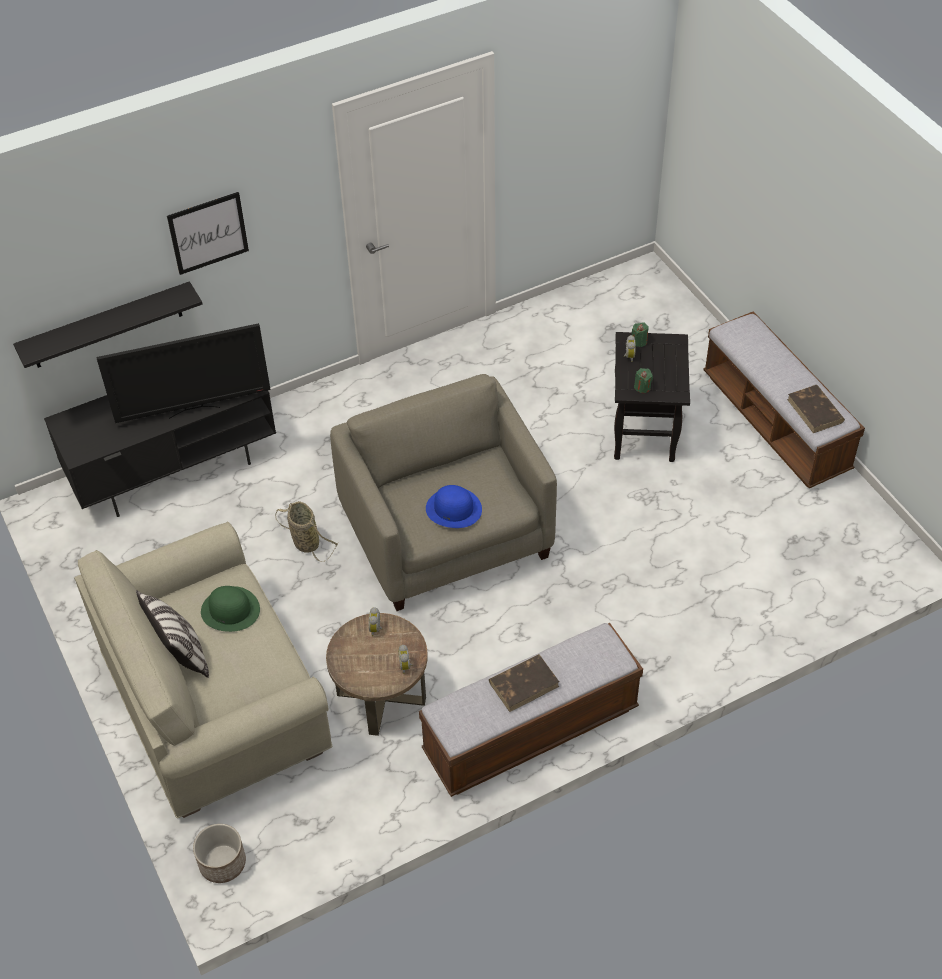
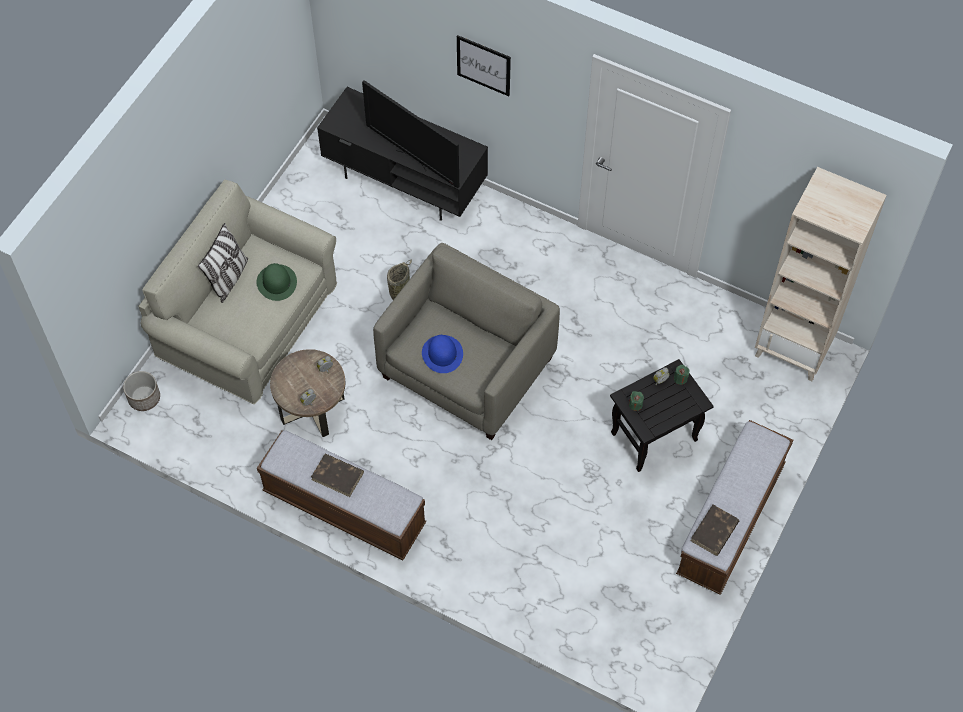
camera: 55 degrees right, 10 degrees up
(106, 326) = (402, 67): black shelf -> none
(628, 288) = (794, 348): none -> beige bookcase

